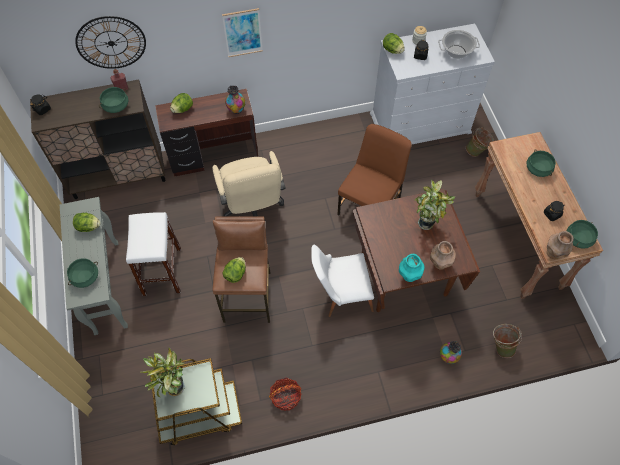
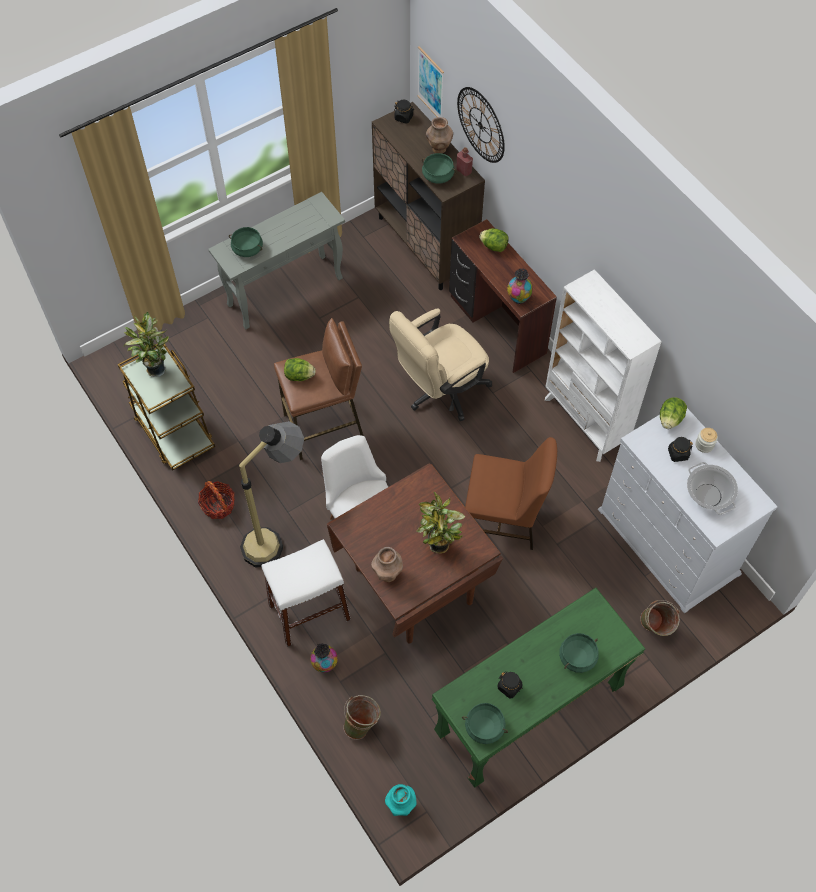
camera: 70 degrees right, 0 degrees up
(88, 227) = (305, 227): lettuce -> none
(162, 271) = (323, 333): white stool -> white stool (309, 612)
(243, 33) = (574, 239): picture -> picture (430, 84)
(315, 134) = (585, 422): none -> white bookcase
(331, 359) = (278, 537): none -> floor lamp
(409, 276) = (358, 545): turquoise vase -> turquoise vase (401, 806)
(518, 240) = (528, 714): brown console table -> green console table
(553, 254) = (448, 699): brown vase -> brown vase (439, 149)

